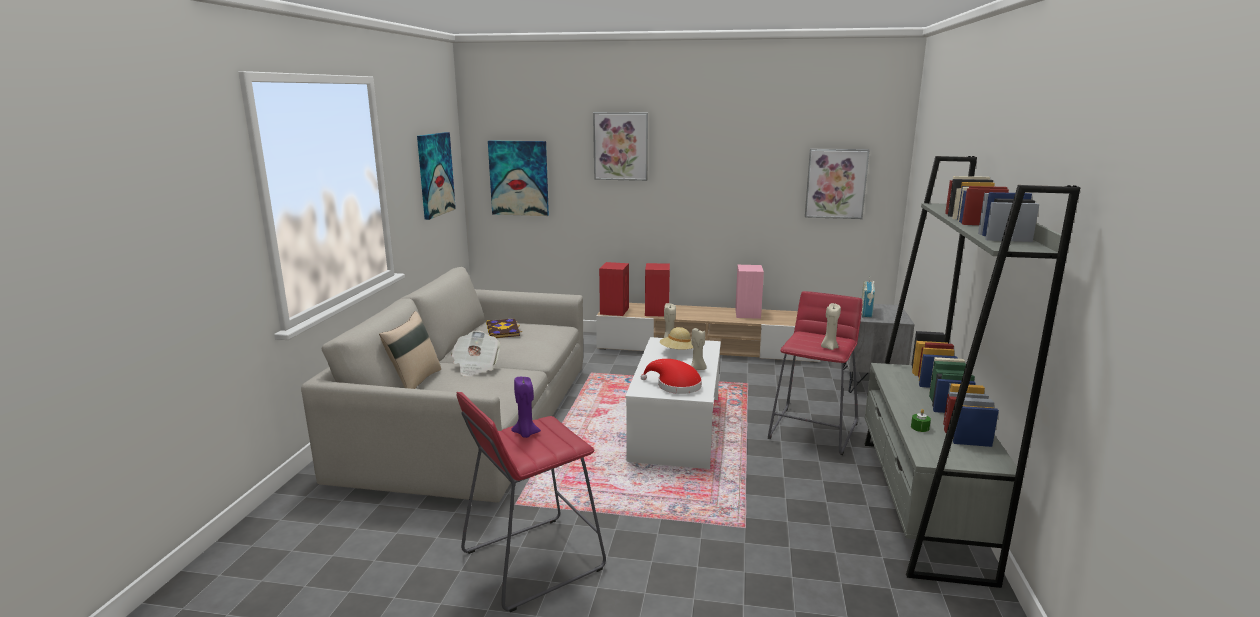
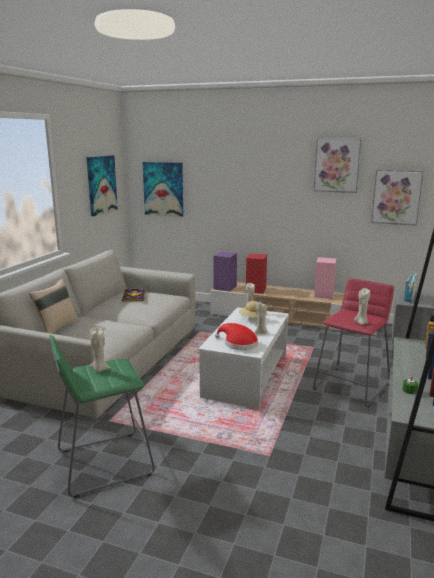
camera: 10 degrees right, 0 degrees up
(476, 366) = (102, 320): newspaper -> none
(526, 434) = (99, 369): purple candle -> beige candle
(532, 561) = (104, 463): red stool -> green stool
(614, 311) = (225, 287): red speaker -> purple speaker
(621, 146) = (234, 166): picture -> picture (337, 165)

